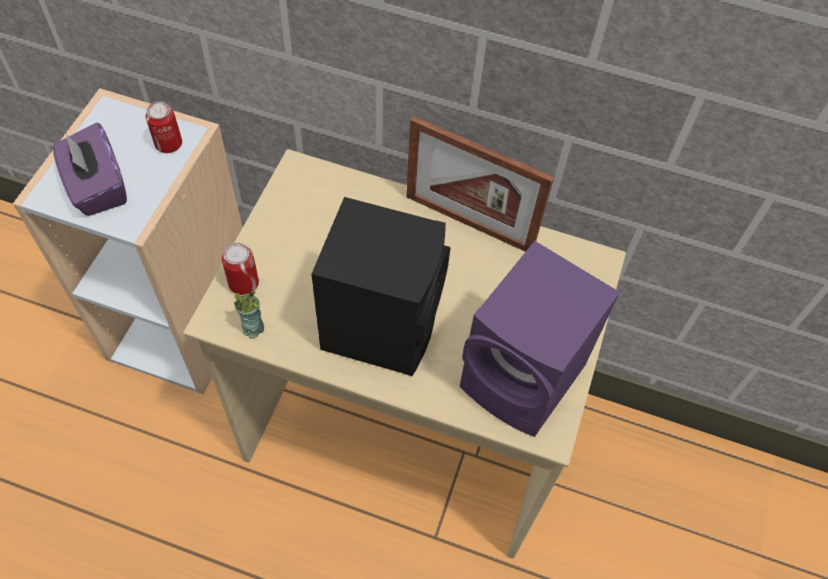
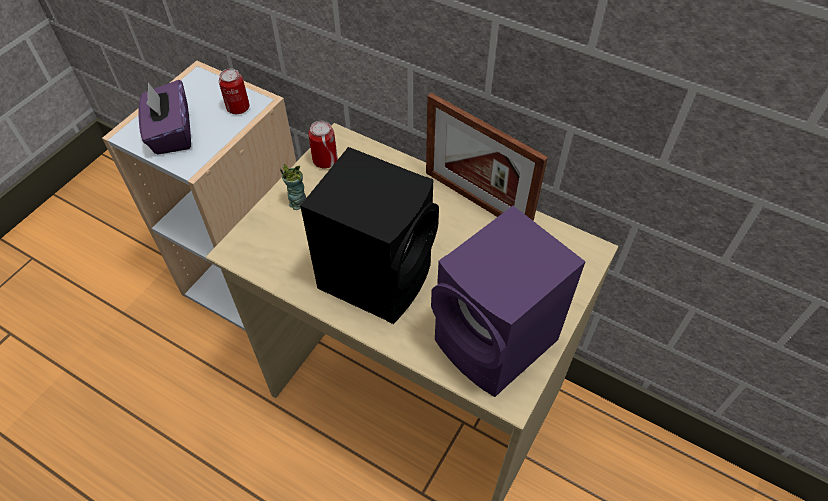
camera: 15 degrees right, 5 degrees down
(244, 283) = (267, 224): can -> can (325, 161)
(253, 328) = (264, 262): cup -> cup (297, 202)

